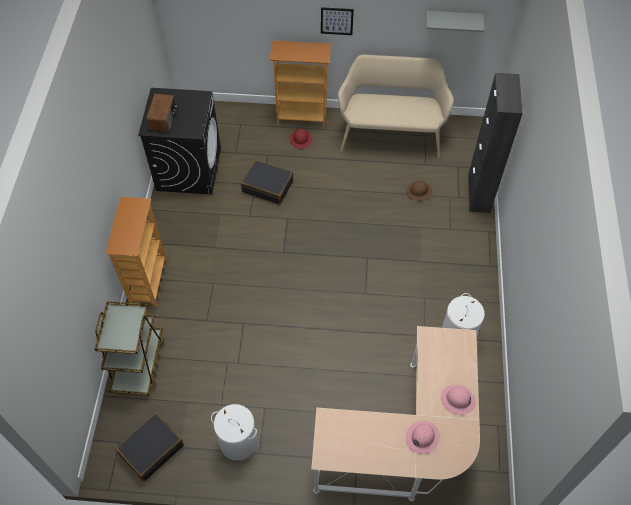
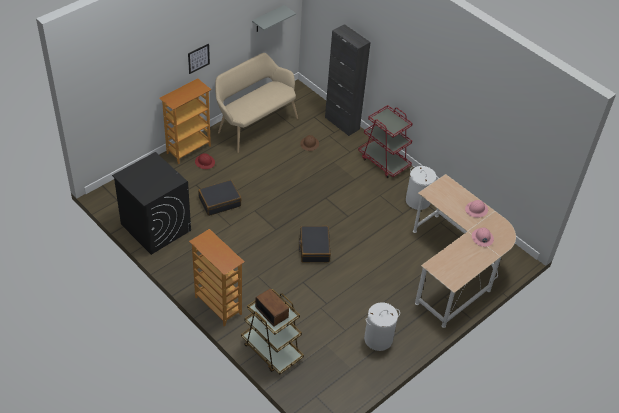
camera: 50 degrees left, 10 degrees down
(151, 449) = (338, 383): black suitcase -> black suitcase (314, 248)
(164, 119) = (147, 186): radio -> radio (272, 312)
(473, 266) = (384, 161): none -> red cart

